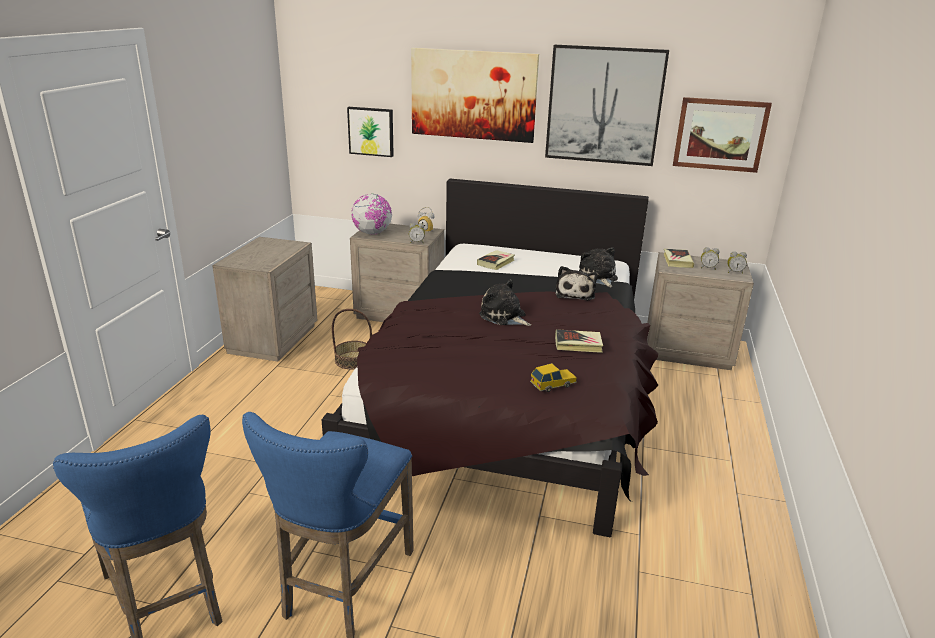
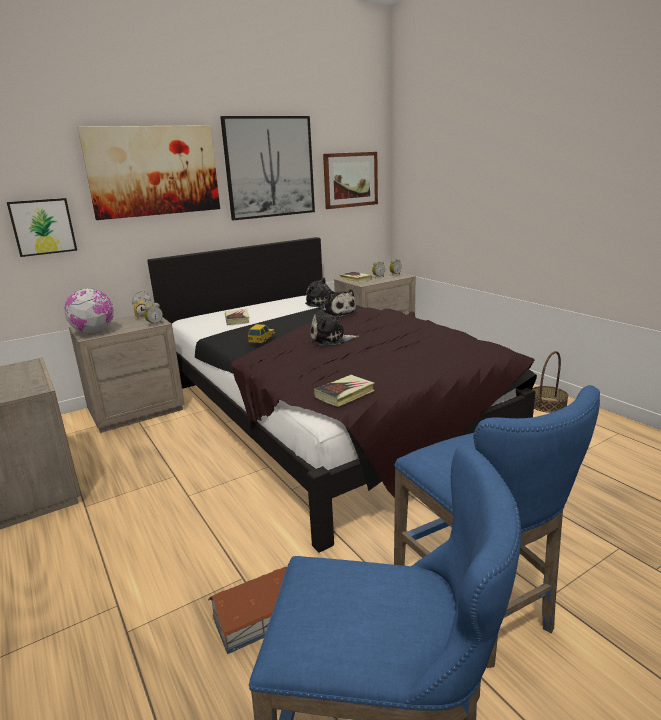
camera: 45 degrees left, 5 degrees down
(240, 490) = (254, 619): none -> toy house
(353, 360) = (160, 461): basket -> basket (547, 404)
(553, 384) = (452, 355): toy car -> toy car (262, 339)
(578, 344) = (411, 332): book -> book (345, 394)

